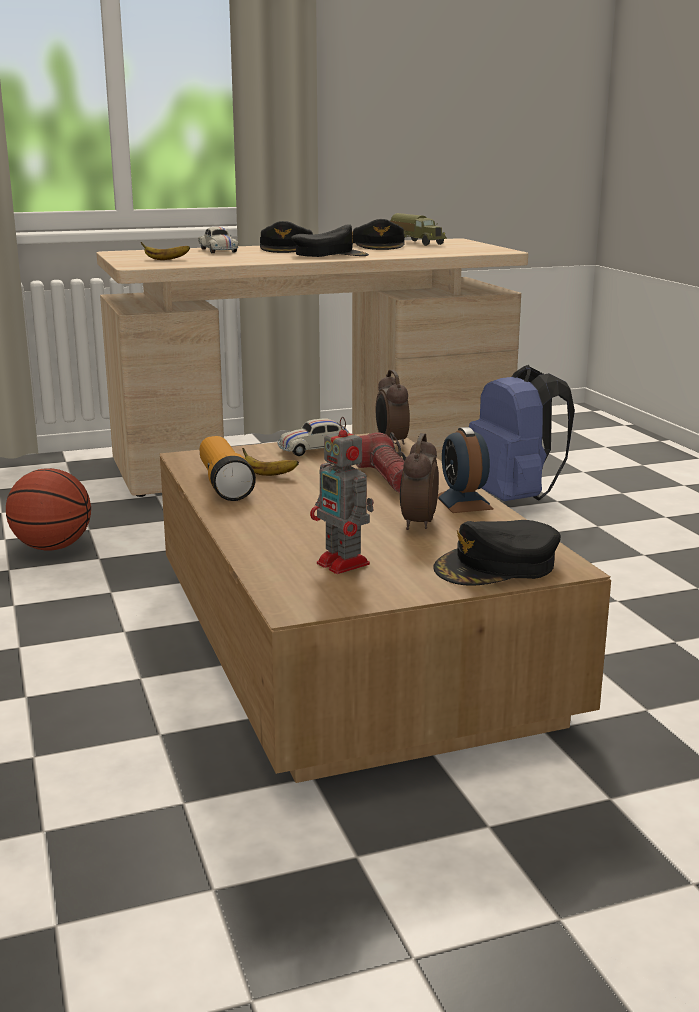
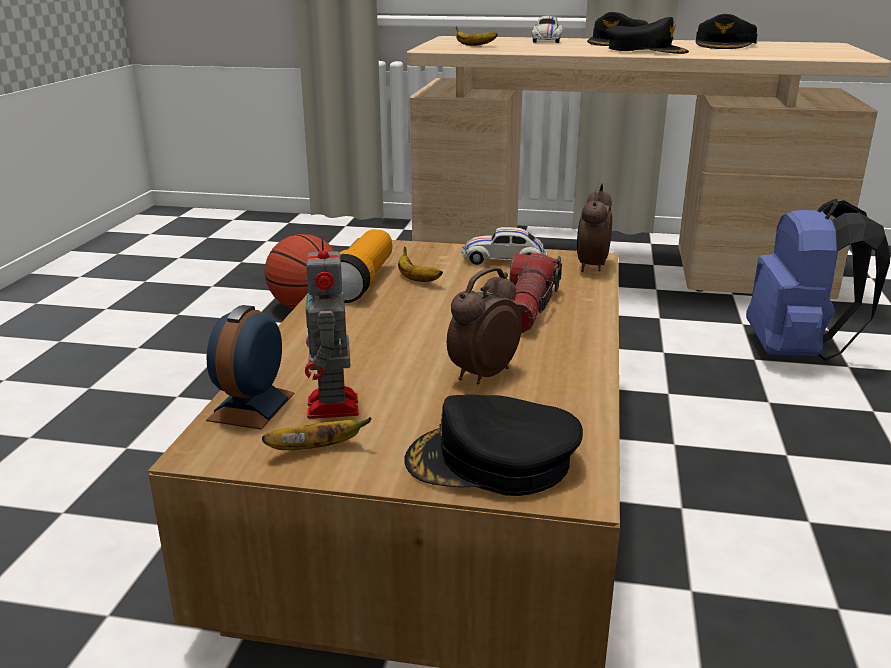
camera: 30 degrees right, 5 degrees up
(373, 587) = (316, 448): none -> banana
(417, 243) = (777, 44): toy truck -> none
(463, 502) = (571, 359): alarm clock -> alarm clock (251, 406)

